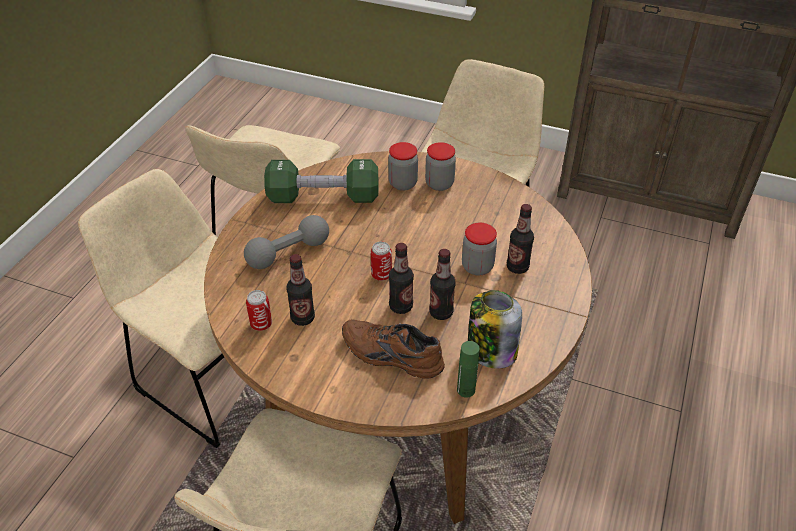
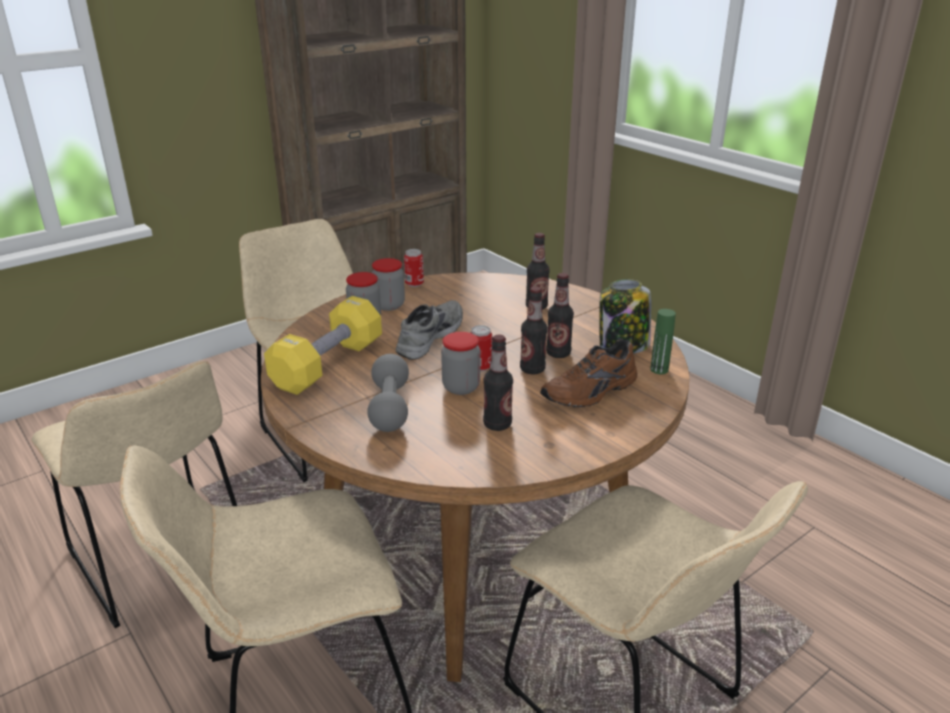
camera: 60 degrees left, 15 degrees down
(261, 324) = (482, 452): can -> can (414, 284)
(323, 197) = (328, 365): green dumbbell -> yellow dumbbell
(406, 227) = (428, 336): none -> grey shoe
(477, 267) = (518, 322): jar -> jar (461, 387)

